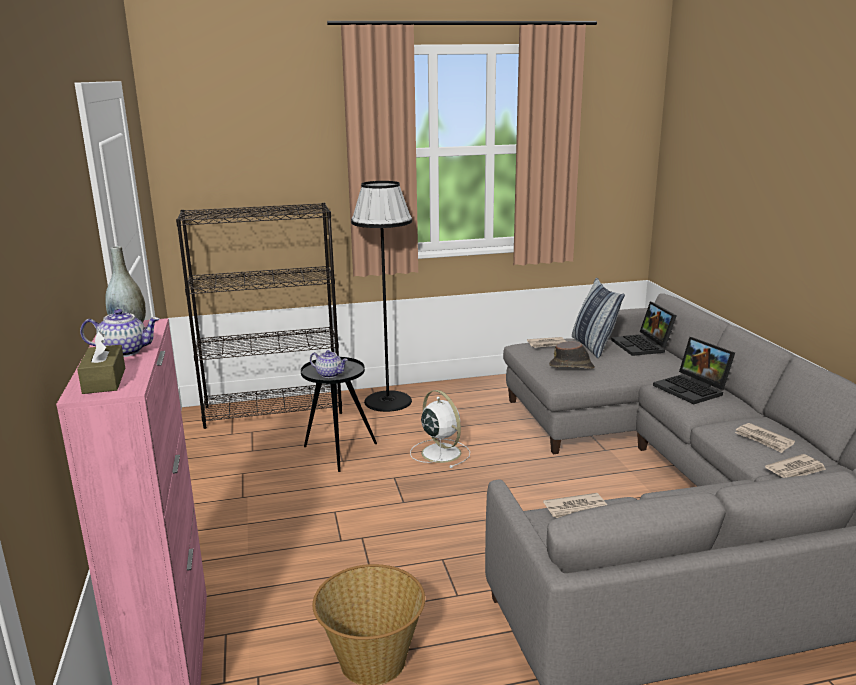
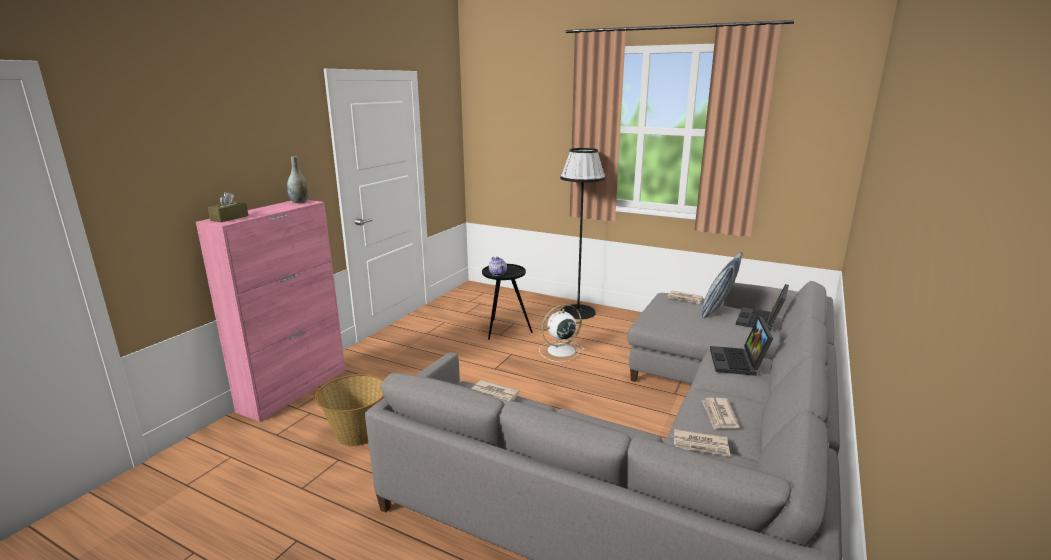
camera: 40 degrees right, 0 degrees up
(125, 351) = (268, 210): teapot -> none
(274, 410) = (508, 296): black bookcase -> none
(440, 452) = (559, 351): white fan -> white fan turned 120 degrees counterclockwise
(572, 366) = (671, 317): brown hat -> none

